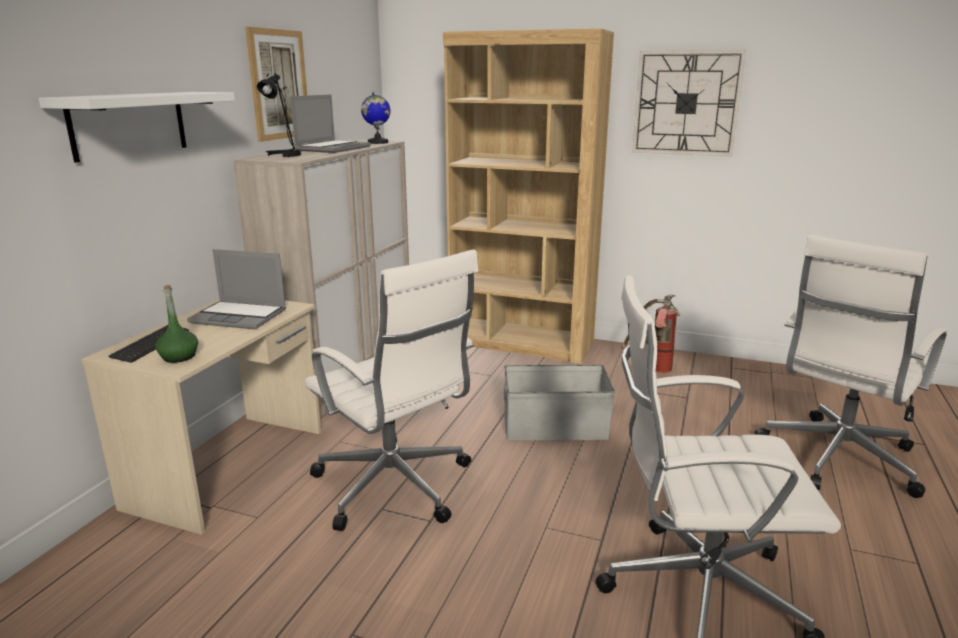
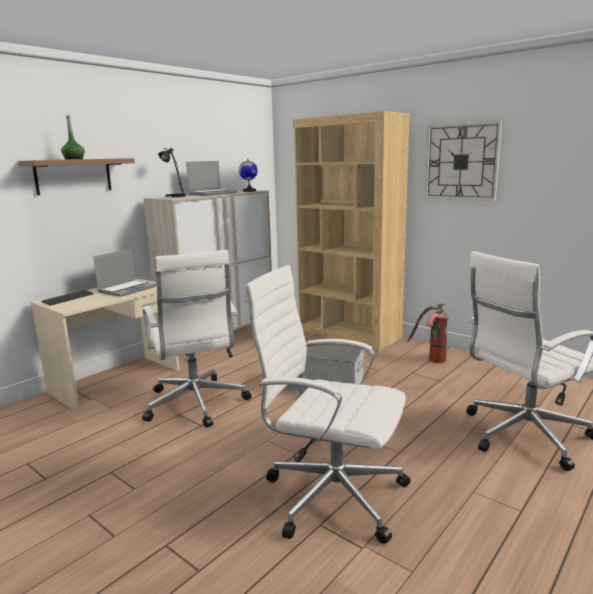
camera: 20 degrees right, 5 degrees down
(129, 124) = (73, 176): white shelf -> brown shelf
(179, 357) = (74, 305): green bottle -> green bottle (74, 159)
(240, 316) = (127, 289): laptop -> laptop turned 90 degrees counterclockwise
(279, 85) = (184, 155): picture -> none

